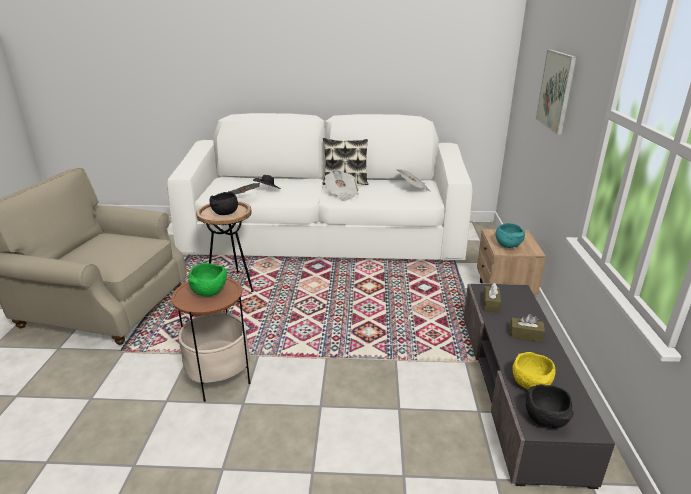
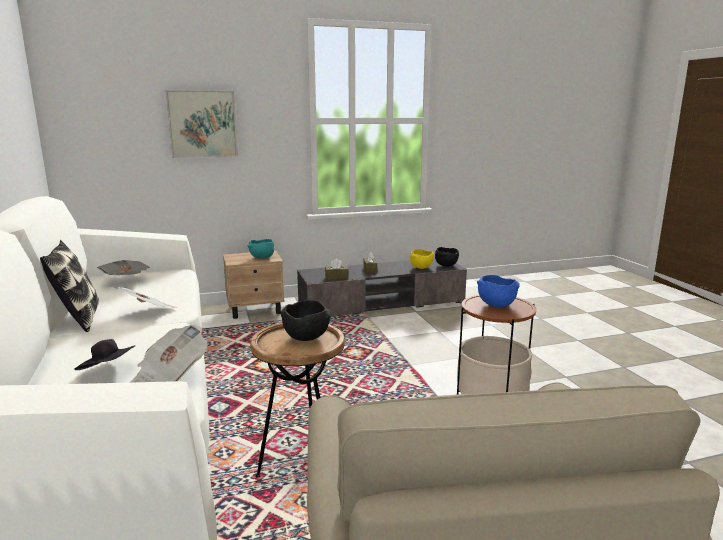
camera: 110 degrees left, 10 degrees down
(209, 292) = (495, 305): green bowl -> blue bowl

